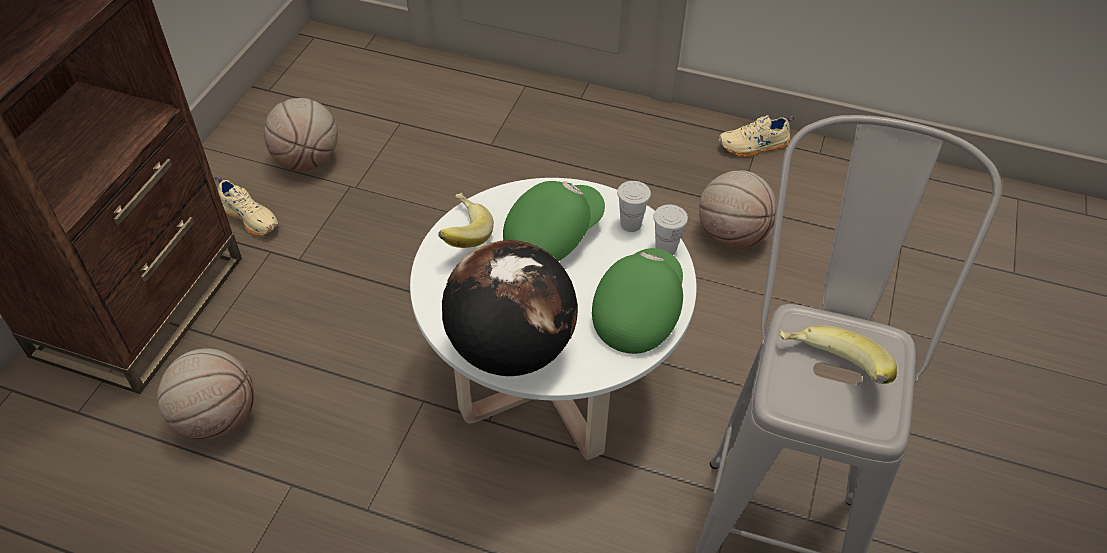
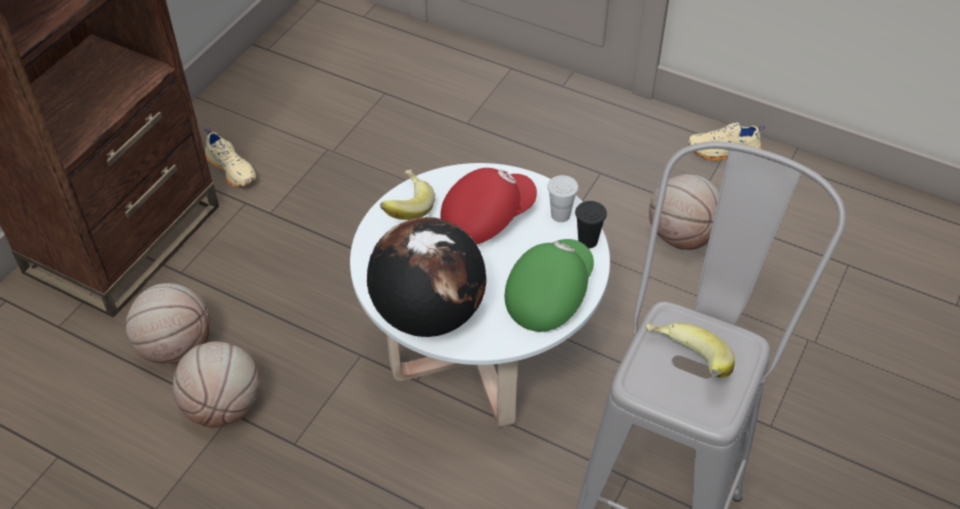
camera: 10 degrees right, 0 degrees up
(307, 160) = (292, 121): basketball -> basketball (224, 406)
(552, 236) = (486, 217): green cap -> red cap
(666, 248) = (587, 241): white cup -> black cup

